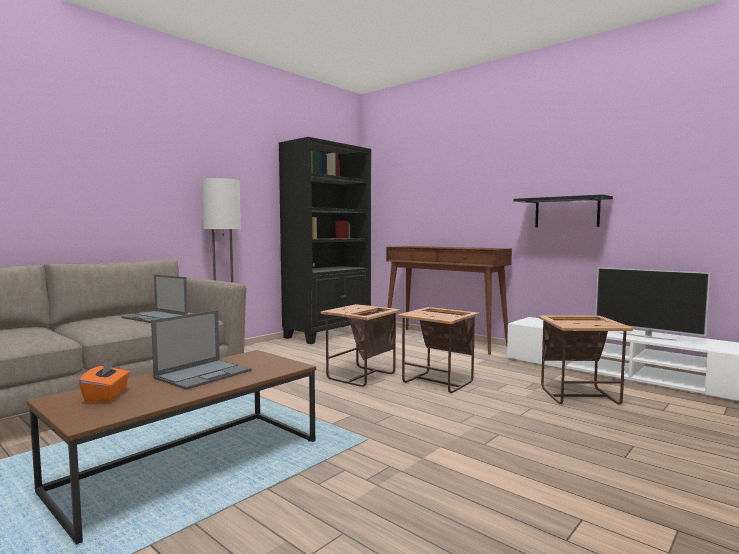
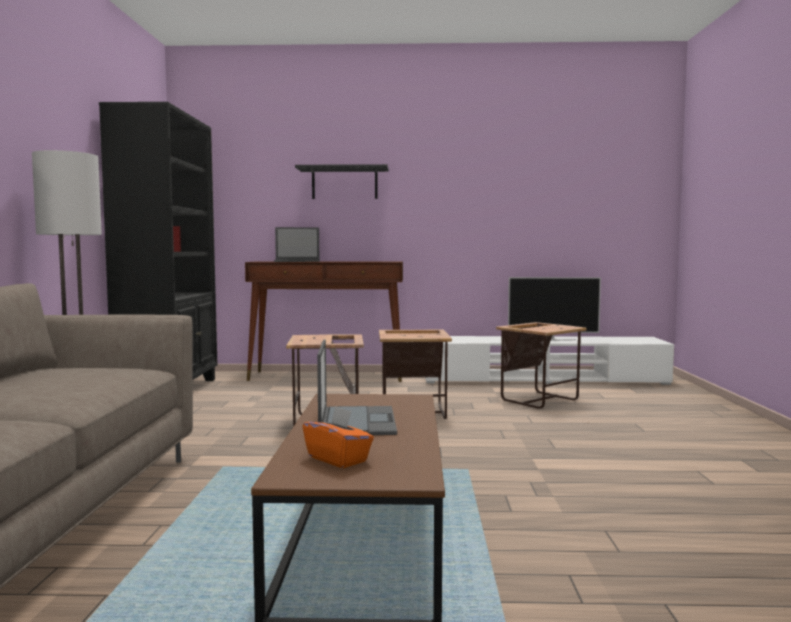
camera: 40 degrees left, 0 degrees up
(155, 317) = (84, 377): laptop -> laptop (298, 261)
(566, 212) = (460, 222): black shelf -> black shelf (344, 183)

